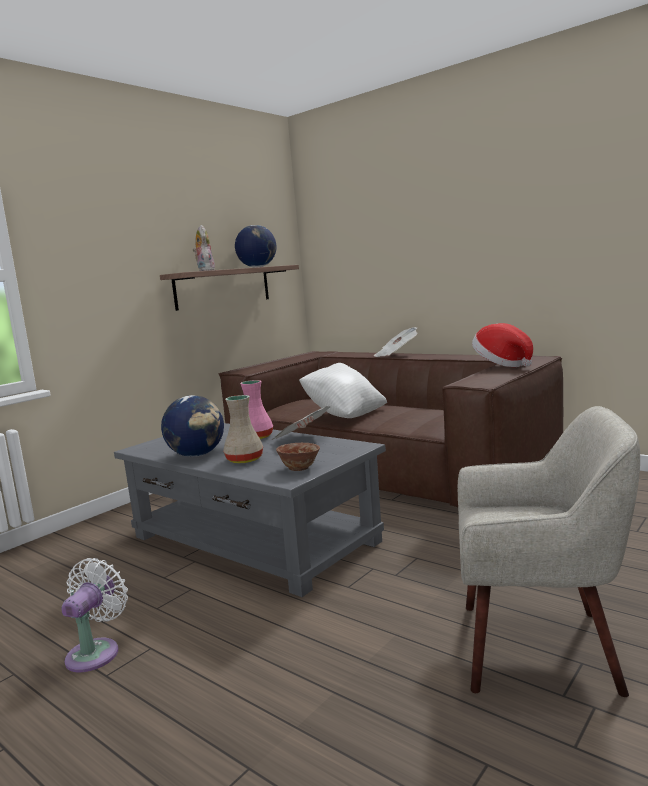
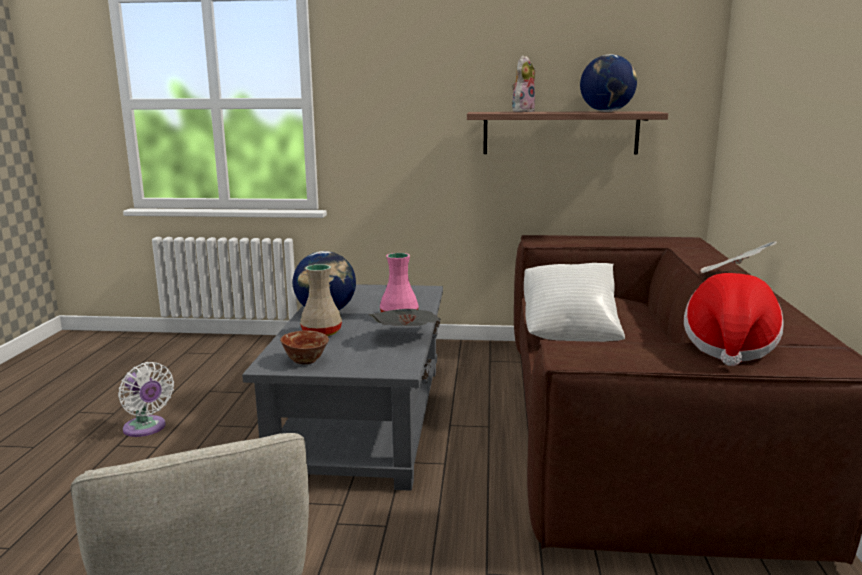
camera: 55 degrees right, 5 degrees up
(96, 652) = (146, 429): white fan -> white fan turned 60 degrees clockwise

